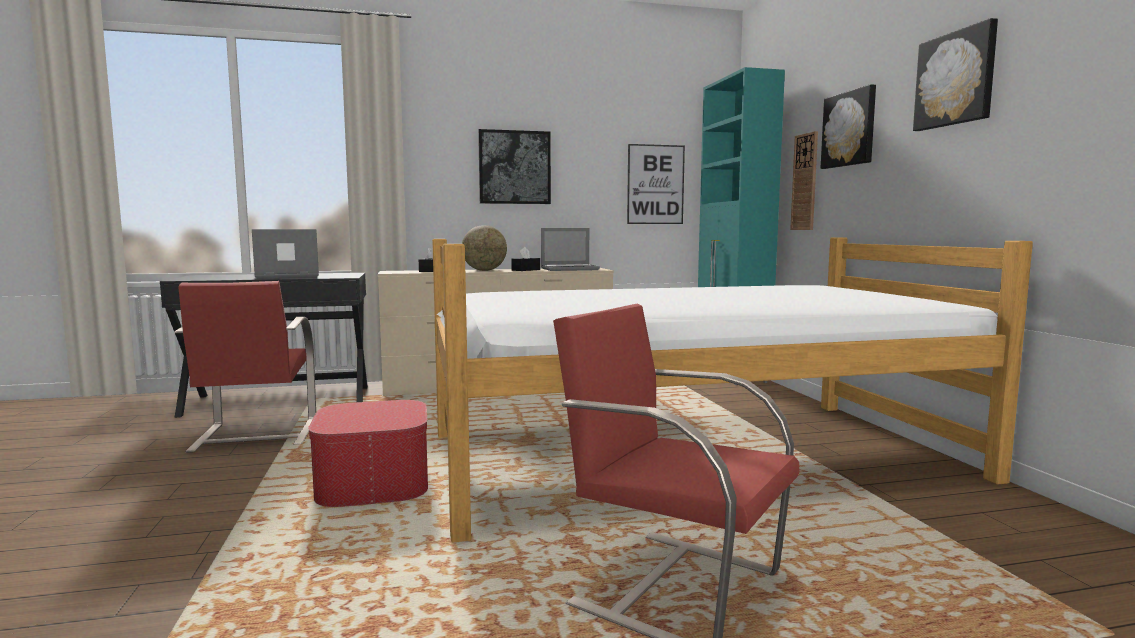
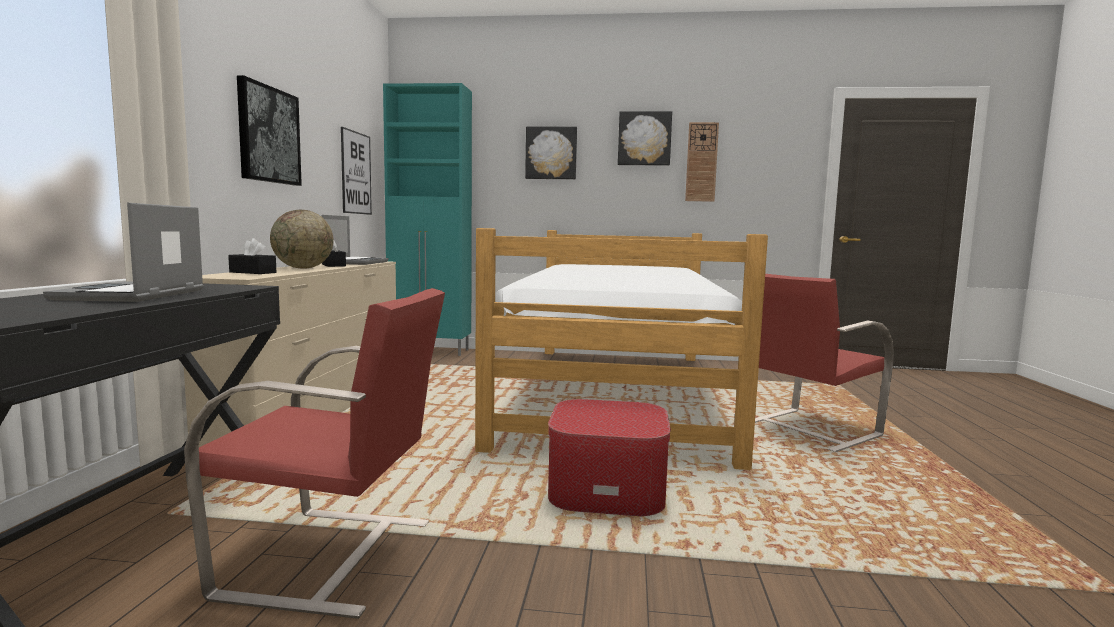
camera: 70 degrees left, 0 degrees up
(805, 182) = (500, 186): wall clock -> wall clock (701, 162)

